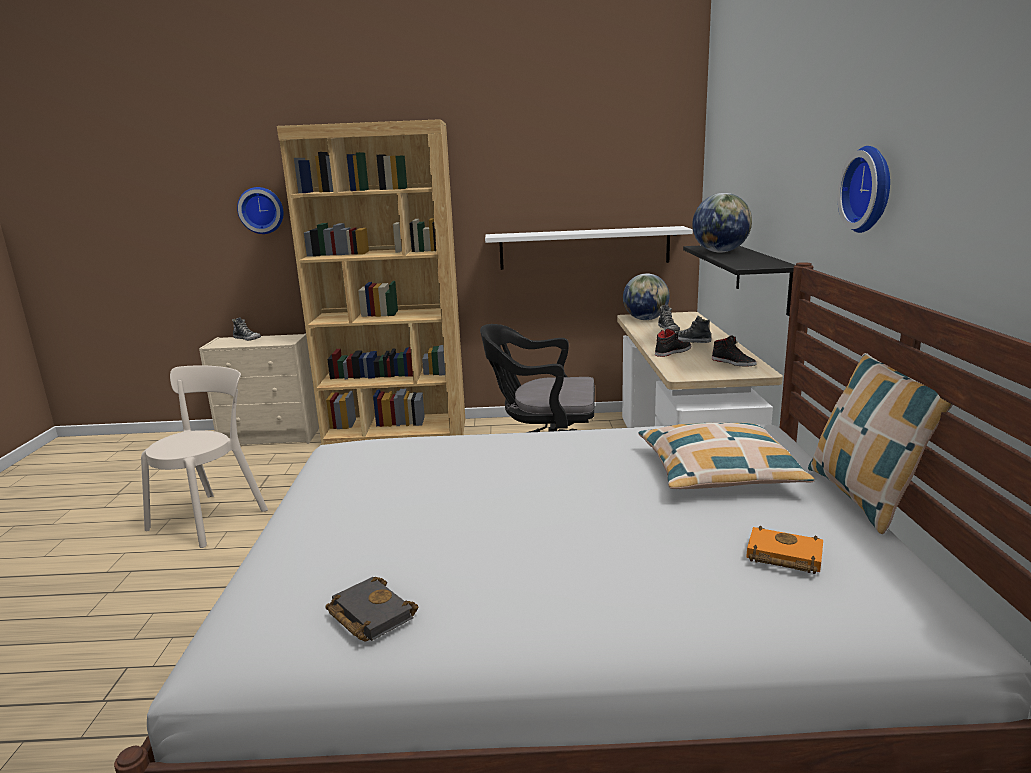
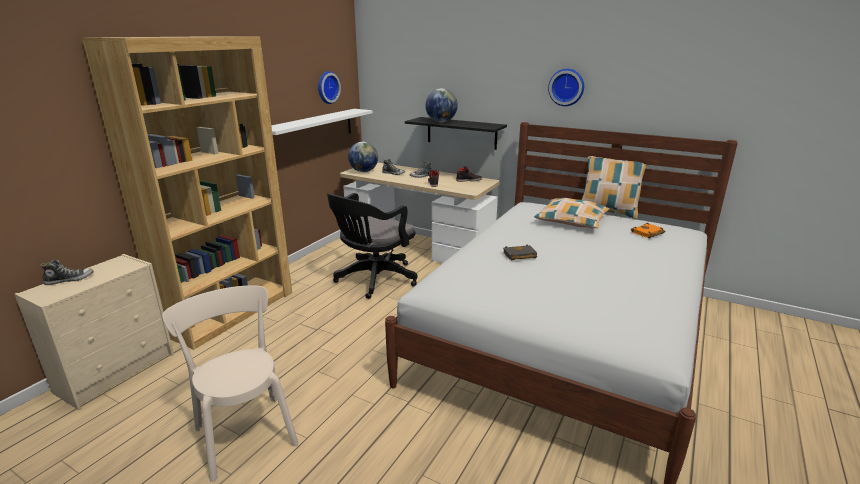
camera: 60 degrees left, 5 degrees up
(261, 210) = (48, 131): wall clock -> wall clock (327, 87)
(368, 615) = (654, 309): black book -> black book (519, 256)

